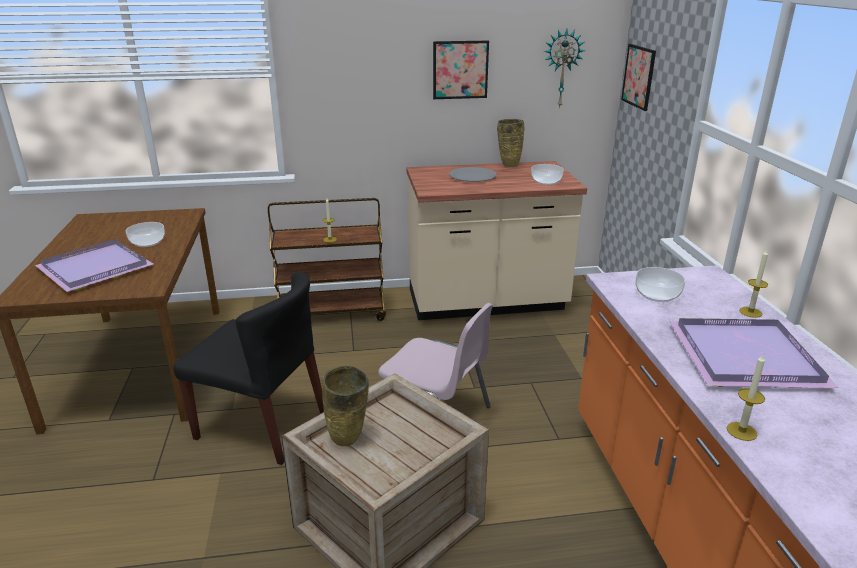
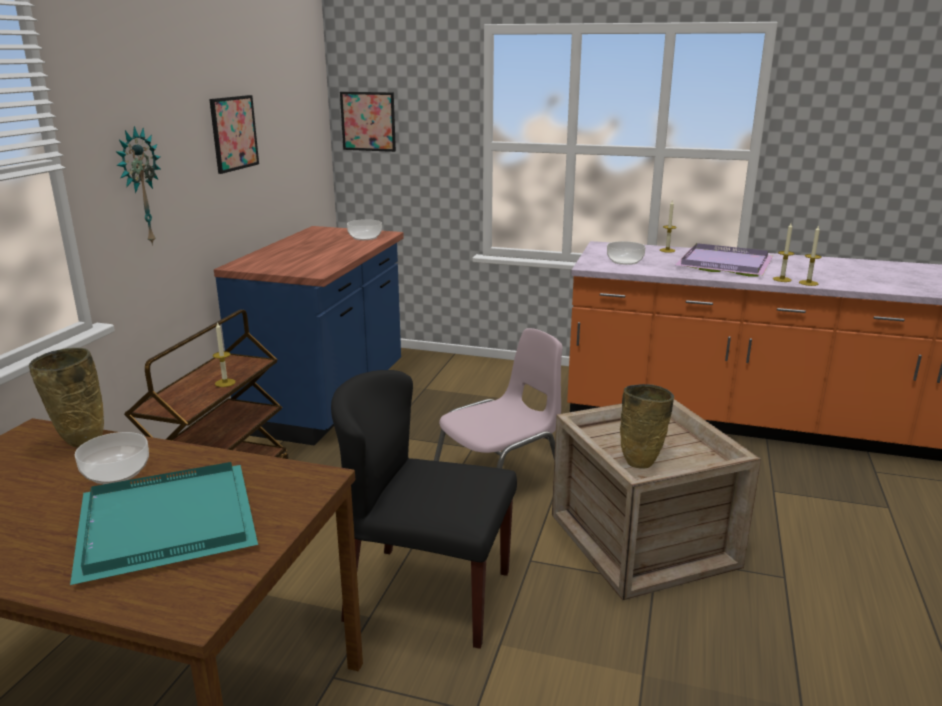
camera: 65 degrees left, 5 degrees down
(96, 267) = (163, 523): purple tray -> turquoise tray
(262, 425) = (427, 595): black chair -> black chair turned 120 degrees counterclockwise
(472, 176) = (302, 253): grey plate -> none
(486, 303) = (328, 401): beige counter -> blue counter
(509, 165) = (293, 238): beige vase -> beige vase (80, 442)
(561, 68) = (298, 123): wall clock -> wall clock (139, 187)
(729, 407) = (782, 279): none -> candle

